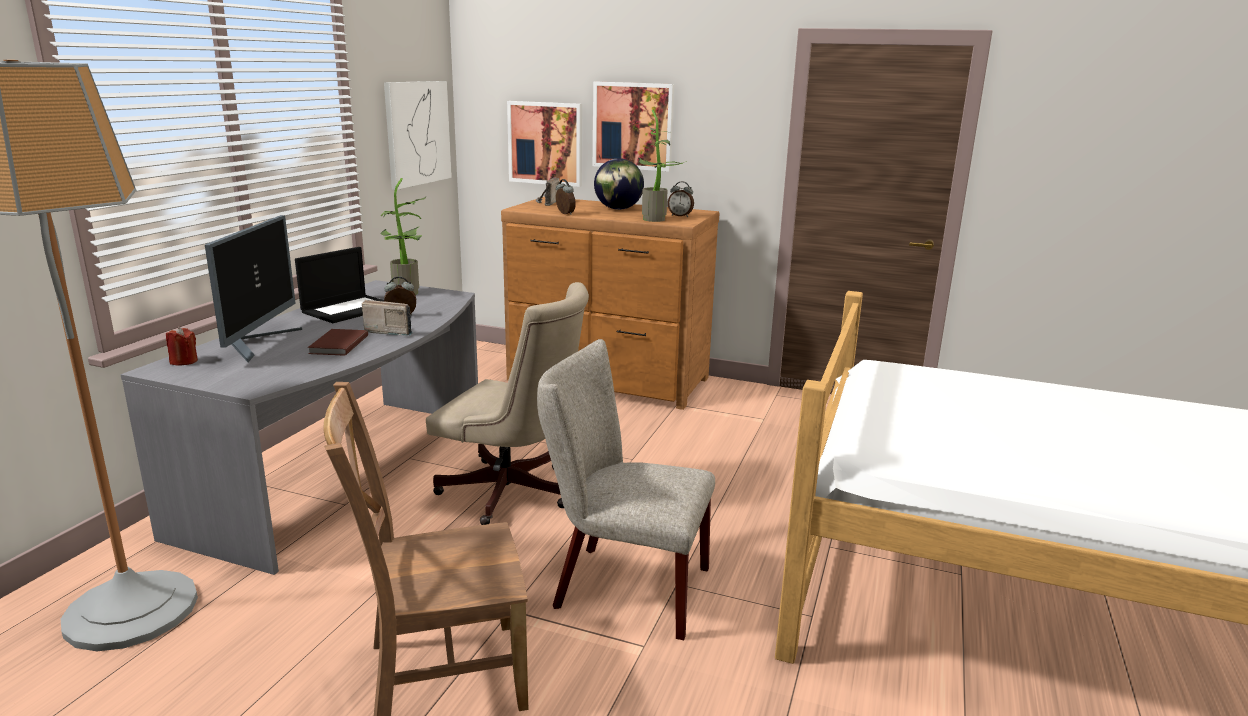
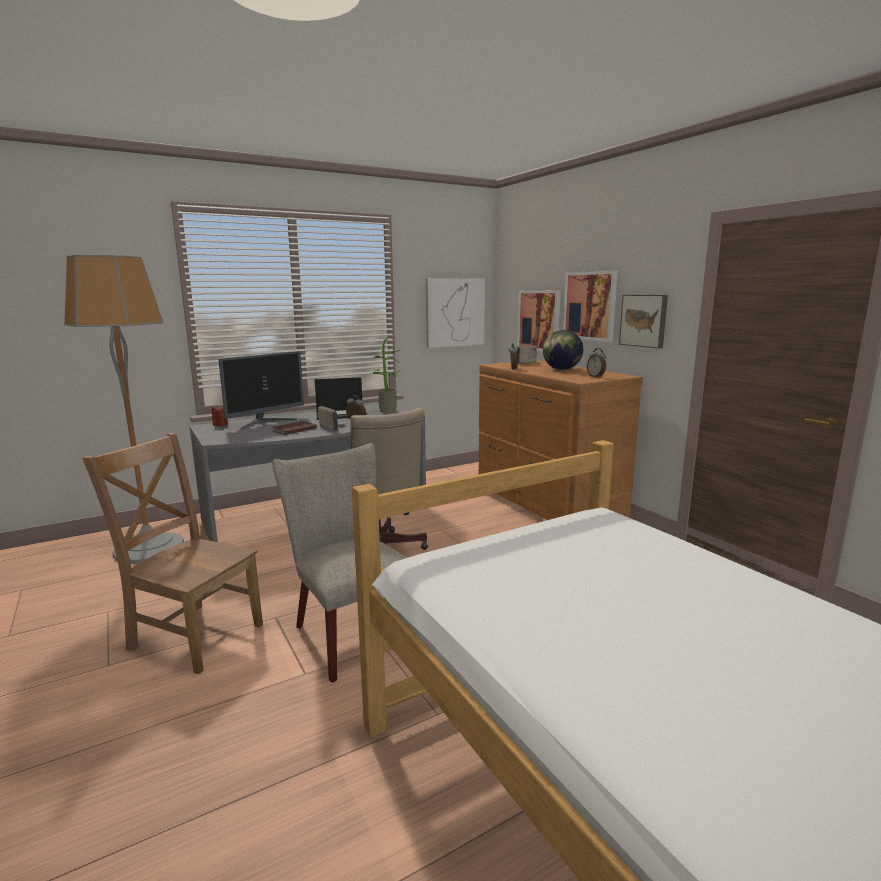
camera: 40 degrees right, 5 degrees down
(657, 219) = (569, 377): potted plant -> none
(715, 145) = (644, 320): none -> picture

